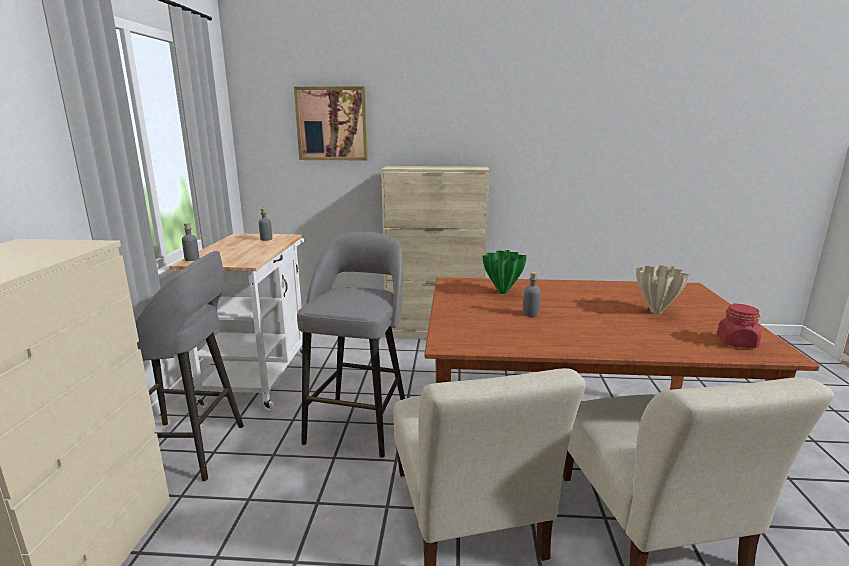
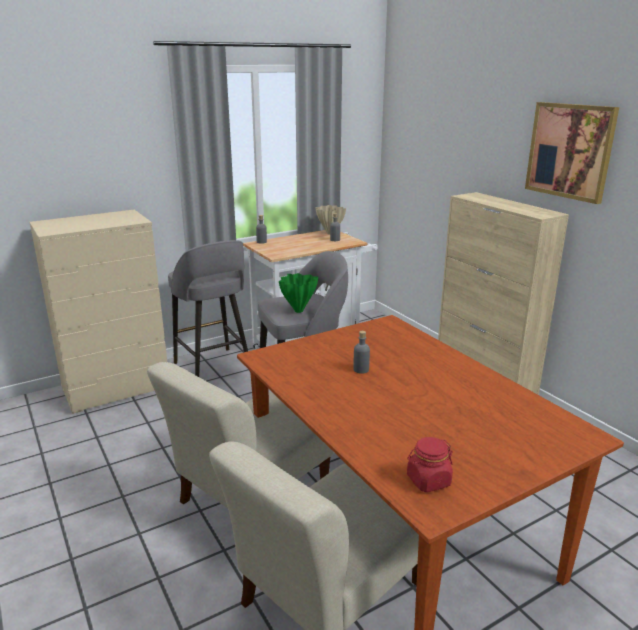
camera: 55 degrees right, 5 degrees up
(332, 124) = (443, 141): picture -> picture (570, 151)
(502, 292) = (395, 347): green vase -> green vase (298, 311)
(655, 312) = (457, 425): beige vase -> beige vase (329, 233)

